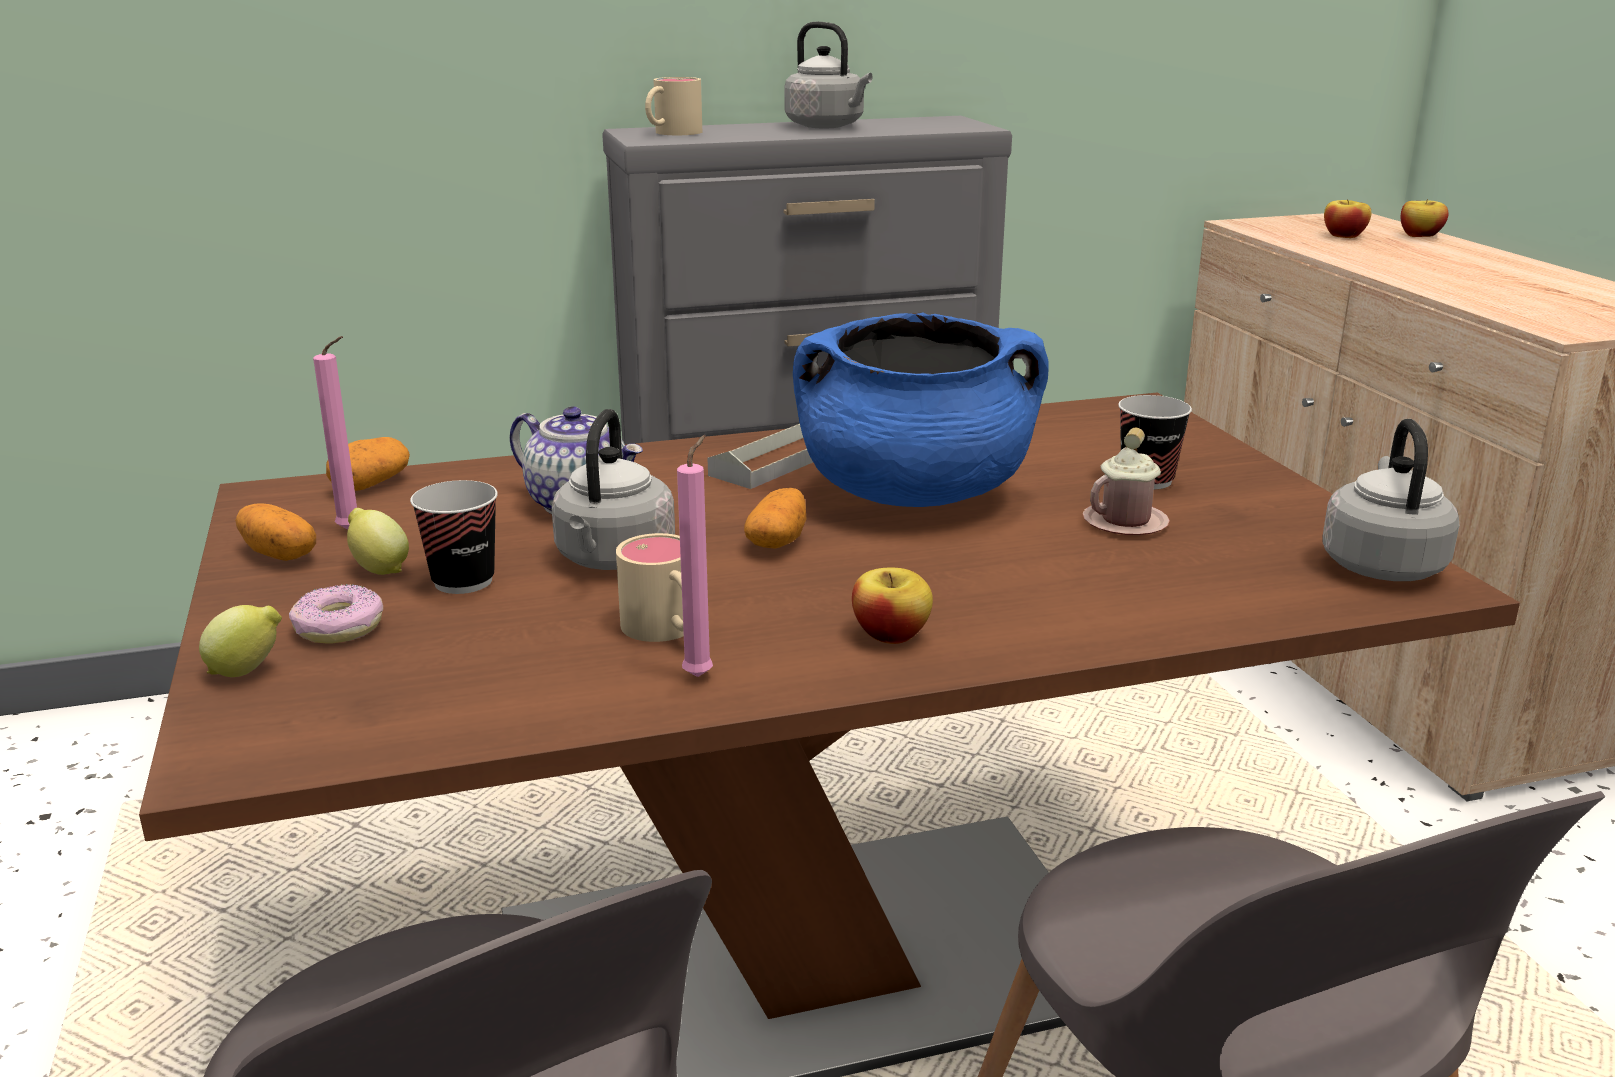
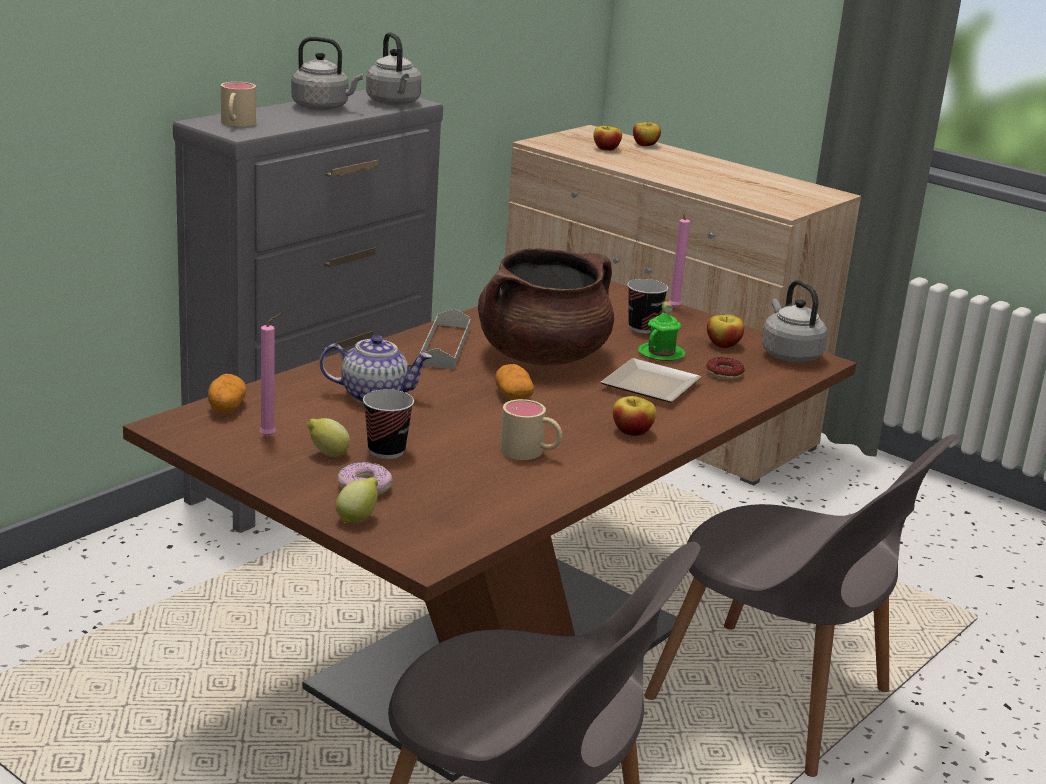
camera: 35 degrees left, 0 degrees up
(280, 554) = (253, 458): potato -> none
(613, 560) = (446, 423): grey kettle -> grey kettle (394, 103)
(701, 674) = (577, 468): pink candle -> pink candle (674, 307)
(915, 494) = (542, 356): blue cooking pot -> brown cooking pot
(1026, 567) = (646, 386): none -> plate
(1125, 522) = (661, 354): pink mug -> green mug
(1203, 573) = (724, 373): none -> donut
(1264, 527) = (723, 344): none -> apple

